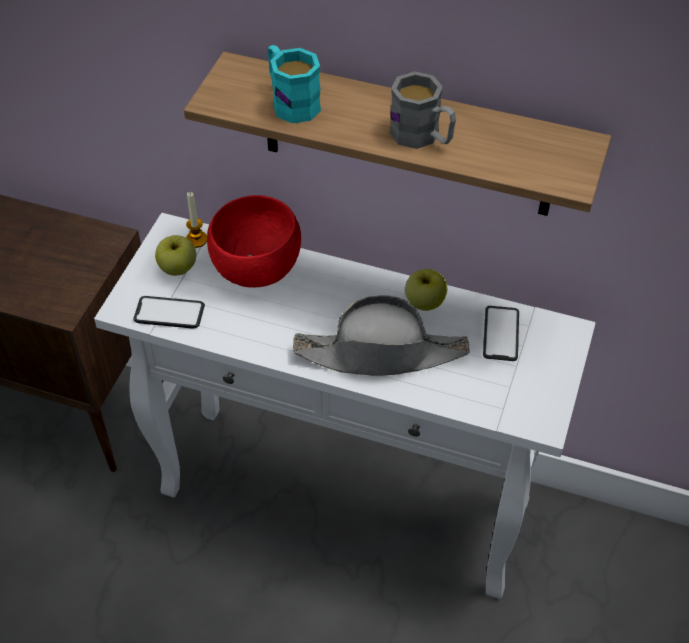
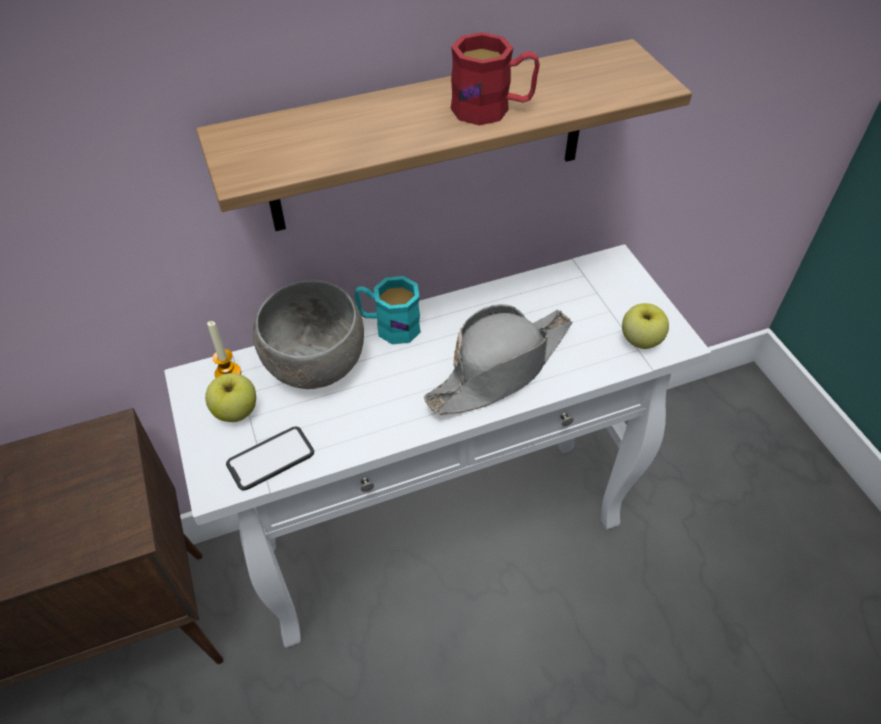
camera: 40 degrees left, 0 degrees up
(255, 268) = (313, 365): red bowl -> grey bowl
(290, 101) = (328, 138): turquoise mug -> turquoise mug (389, 325)
(422, 137) = (492, 109): grey mug -> red mug
(424, 302) = (489, 305): apple -> apple (640, 340)
(501, 334) = (572, 293): phone -> none

